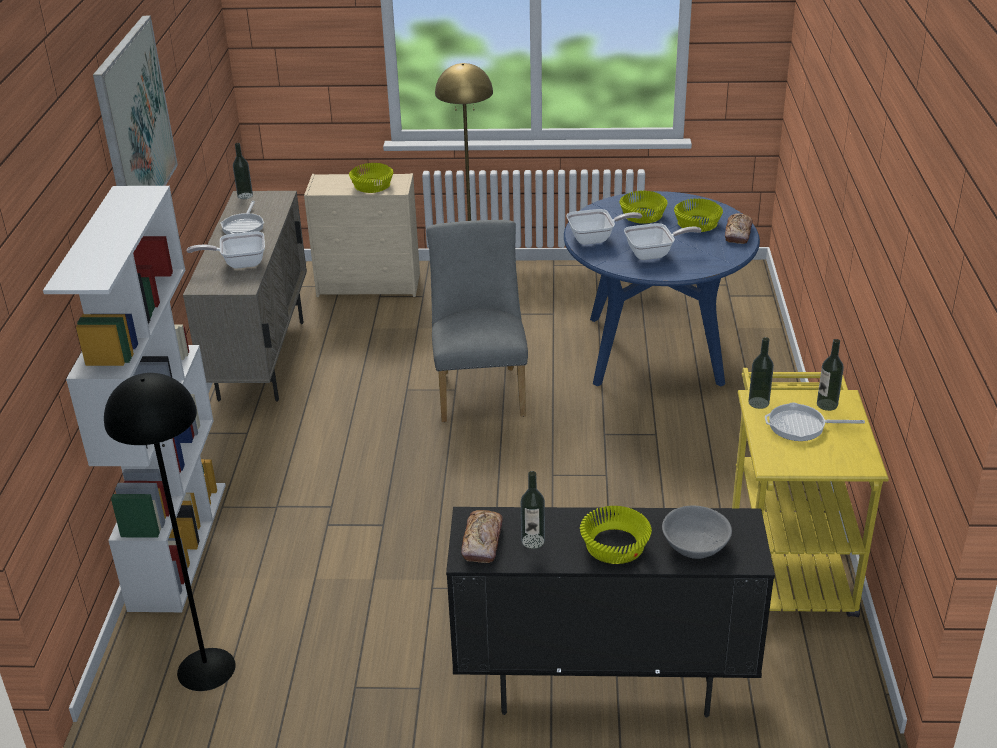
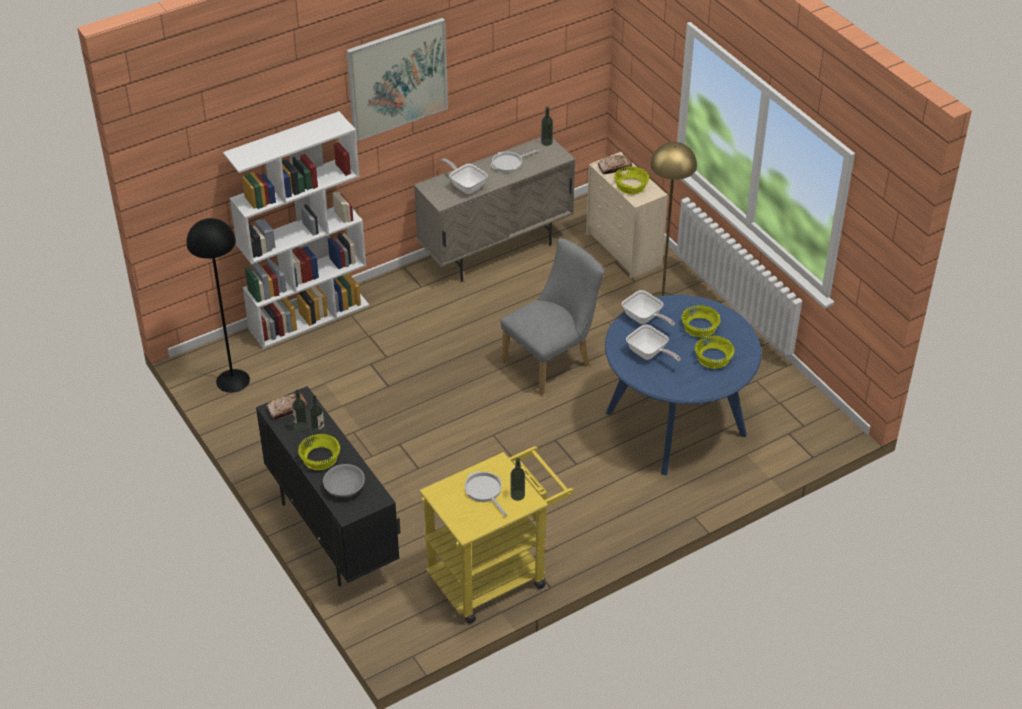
camera: 55 degrees right, 10 degrees up
(738, 233) = (718, 383): bread -> bread (614, 167)
(758, 403) = (495, 465): bottle -> bottle (318, 432)

